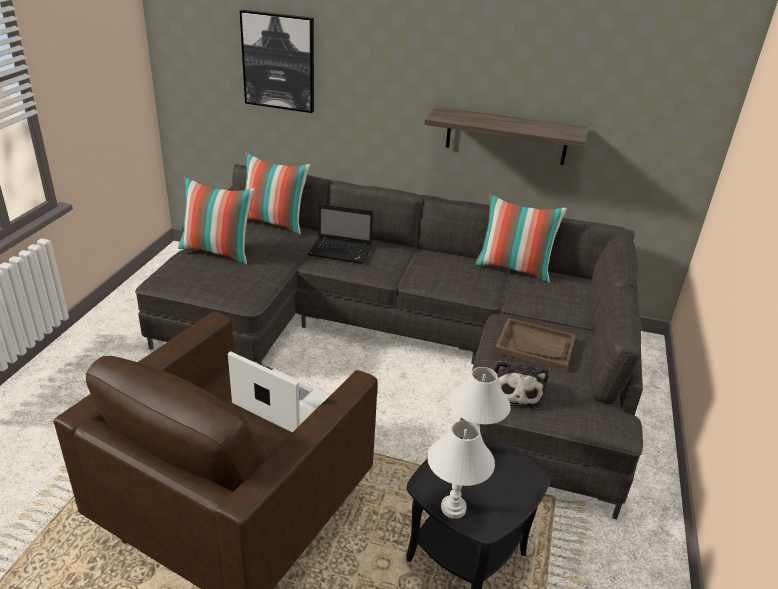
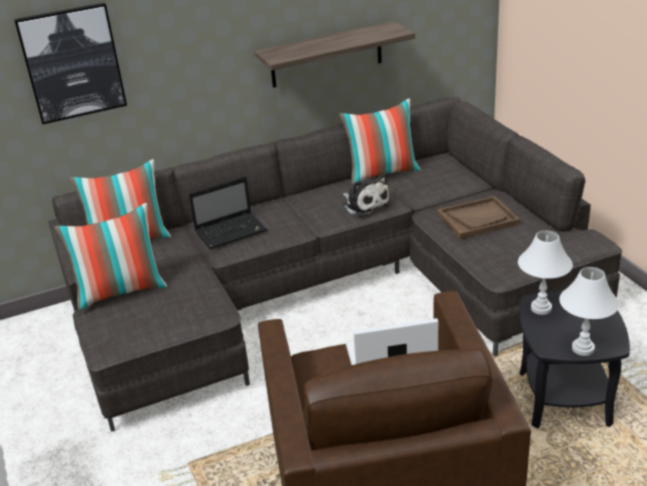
camera: 35 degrees left, 0 degrees up
(514, 391) = (508, 256): plush toy -> plush toy (365, 204)

